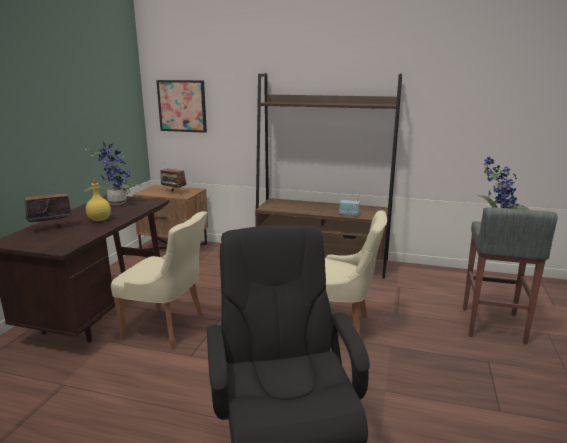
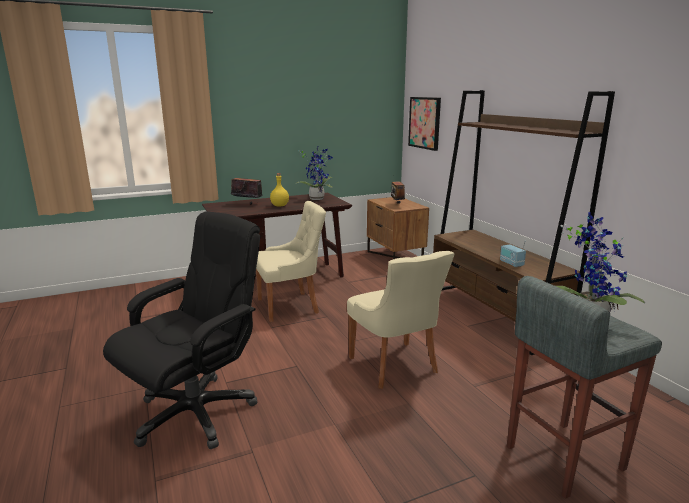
camera: 50 degrees right, 0 degrees up
(167, 328) = (290, 306): beige chair -> beige chair turned 90 degrees counterclockwise

